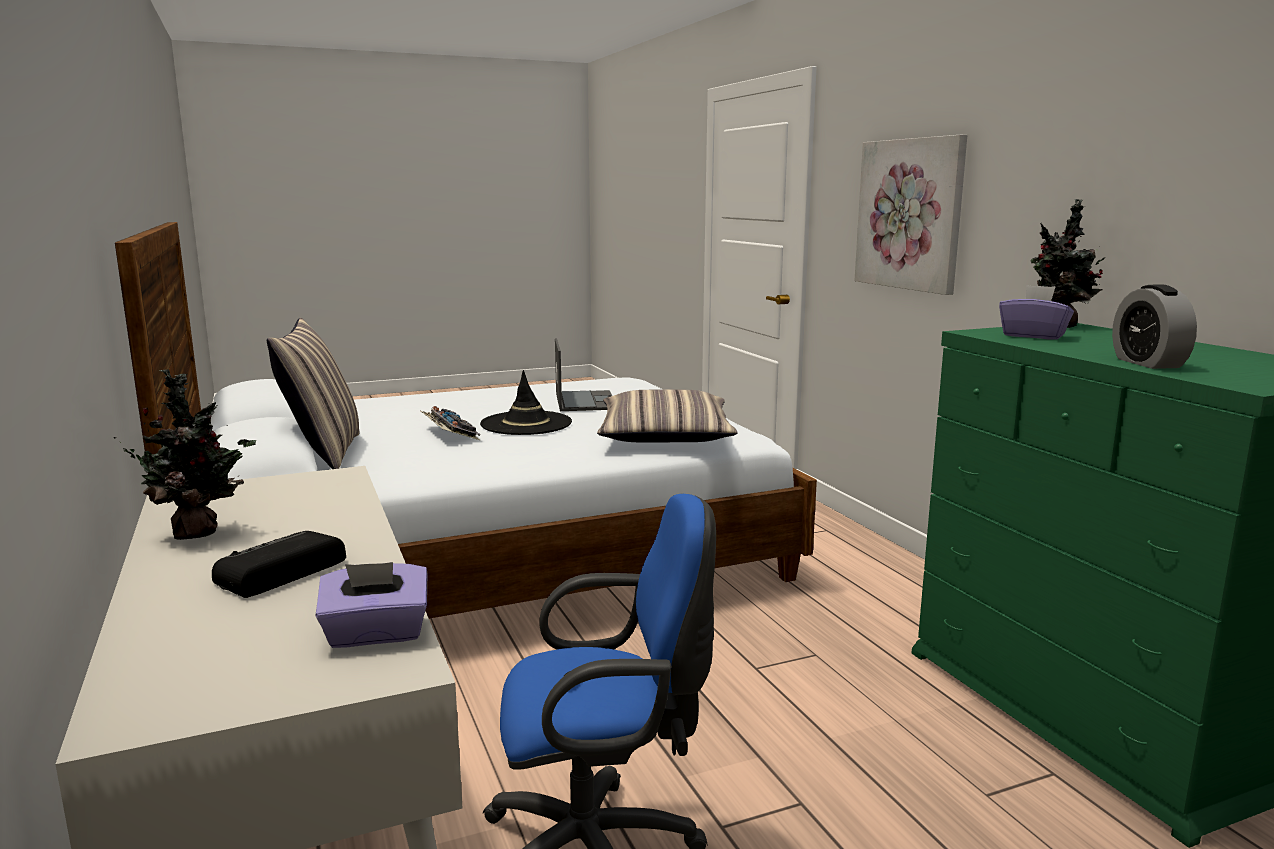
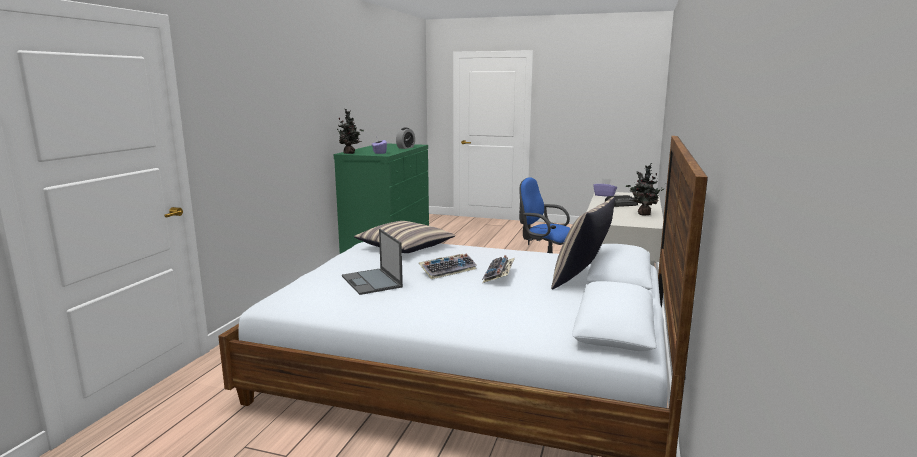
camera: 140 degrees left, 0 degrees up
(526, 424) = (448, 270): black hat -> keyboard
(585, 401) = (372, 282): laptop -> laptop turned 60 degrees counterclockwise
(910, 214) = (262, 124): picture -> none

